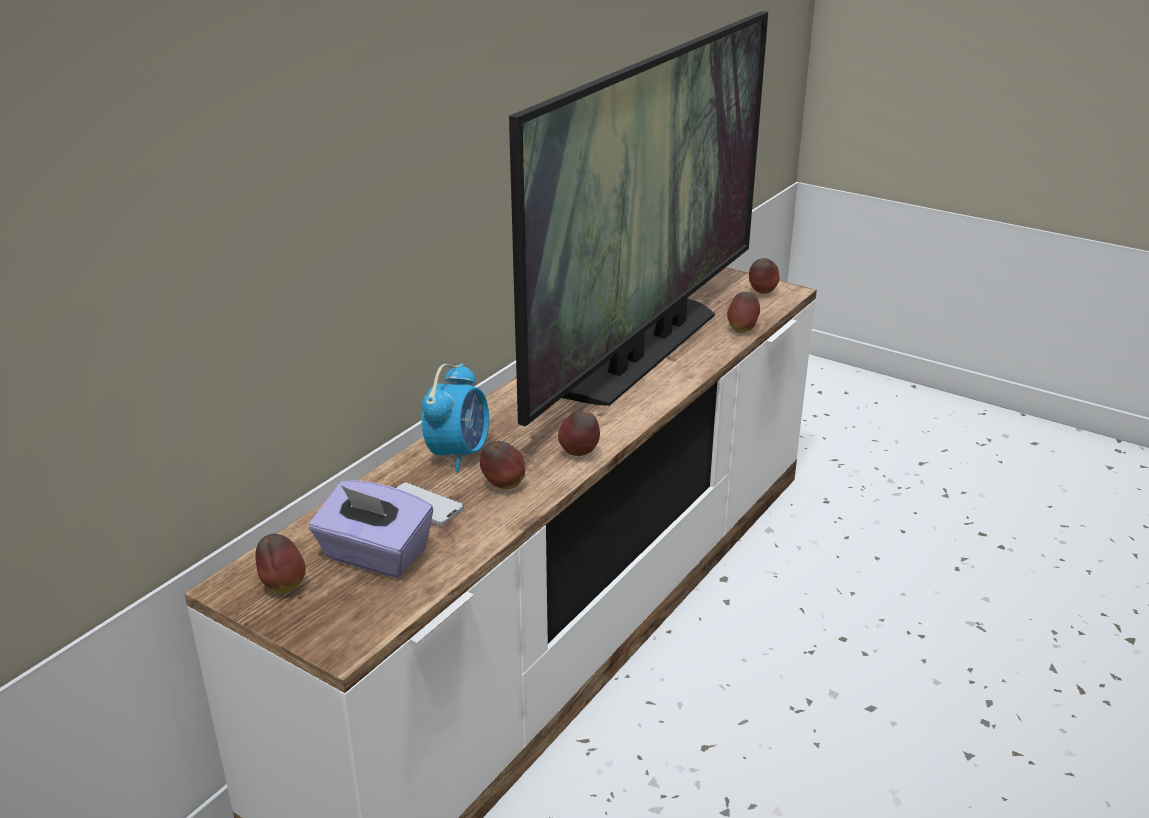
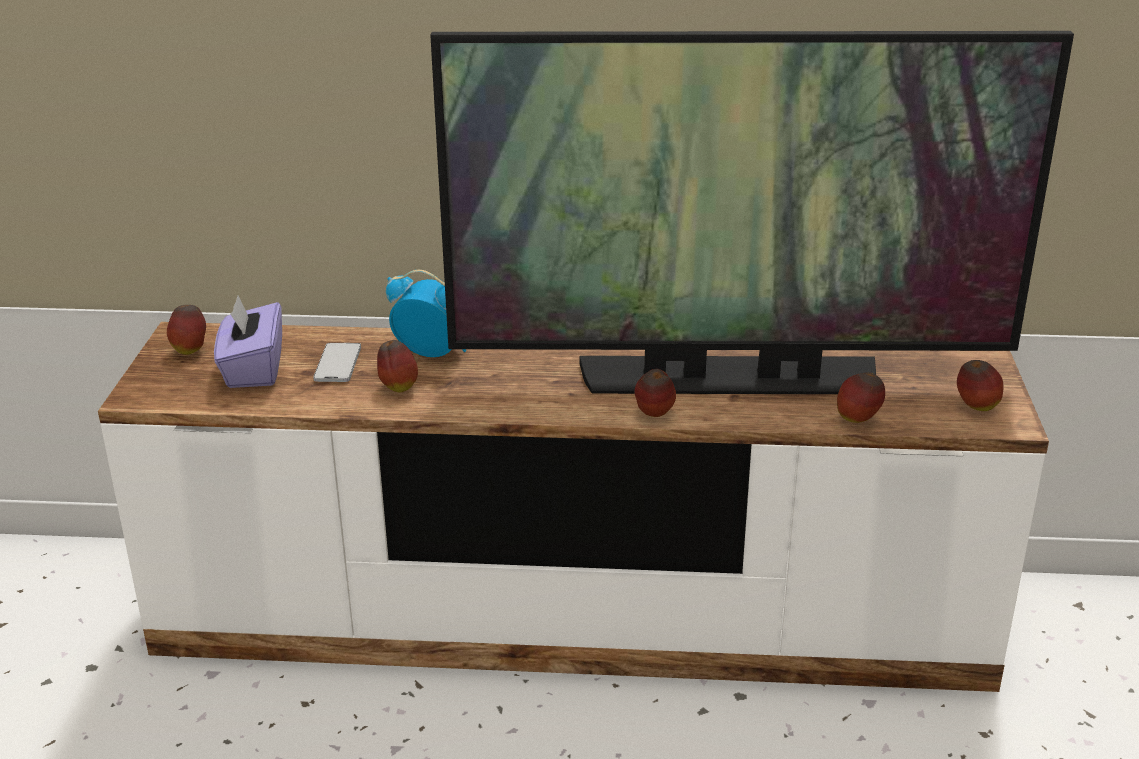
camera: 60 degrees right, 0 degrees up
(459, 453) = (431, 352): alarm clock -> alarm clock turned 150 degrees counterclockwise
(579, 454) = (485, 406): apple -> apple (654, 415)

